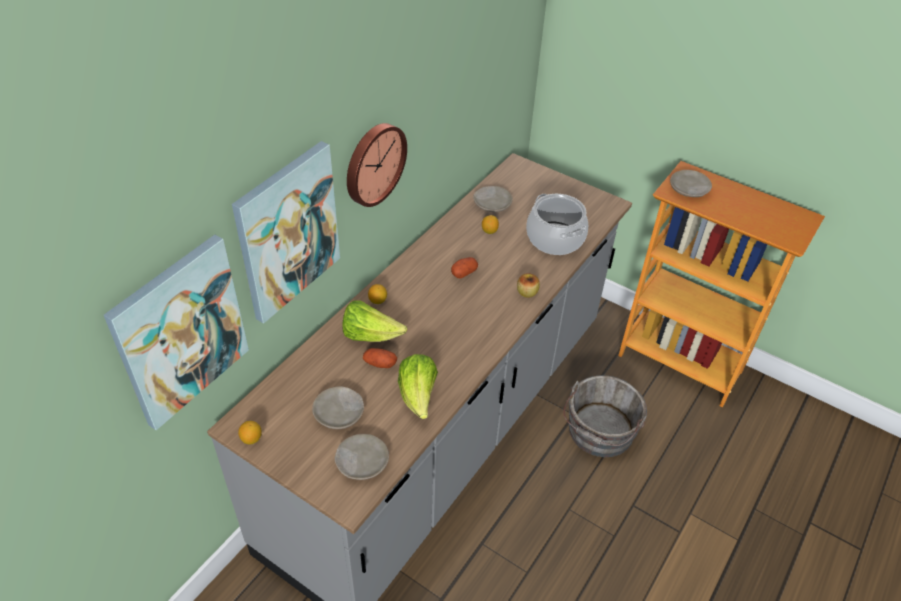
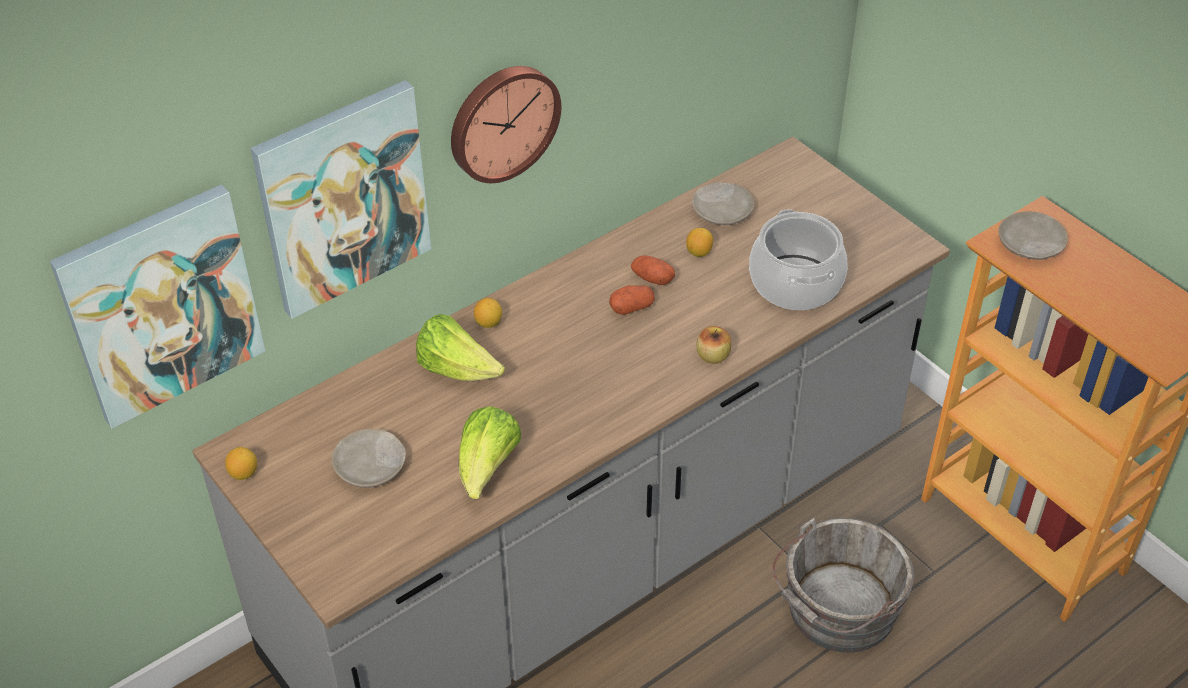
camera: 20 degrees right, 0 degrees up
(362, 462) = (374, 538): beige plate -> none
(380, 363) = (454, 412): potato -> potato (652, 278)

